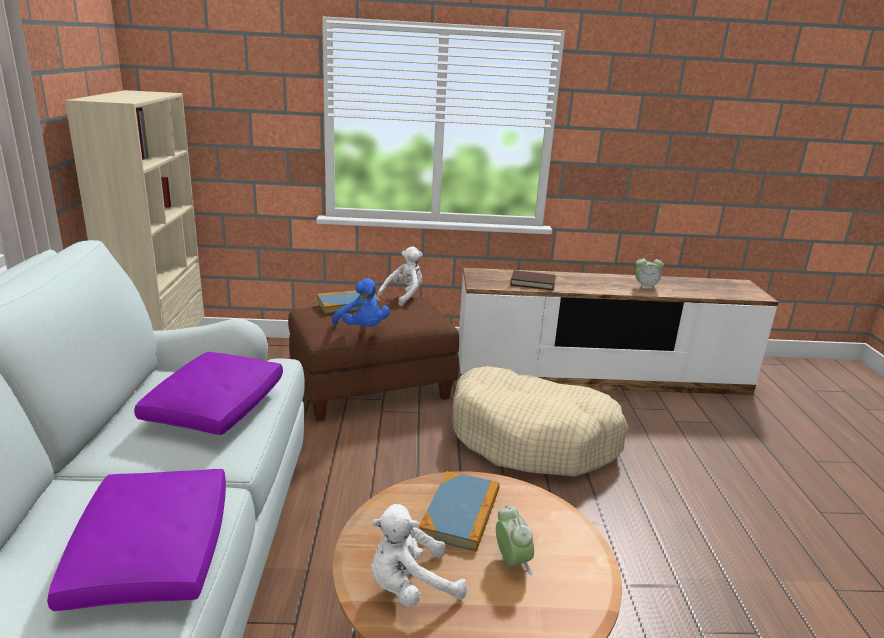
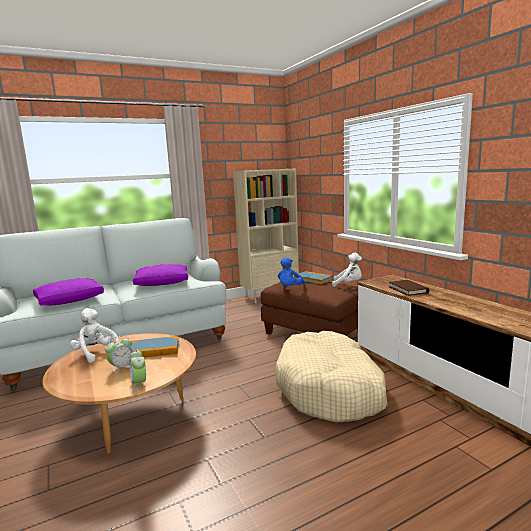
camera: 65 degrees right, 10 degrees down
(645, 287) = (496, 316): alarm clock -> alarm clock (139, 384)

